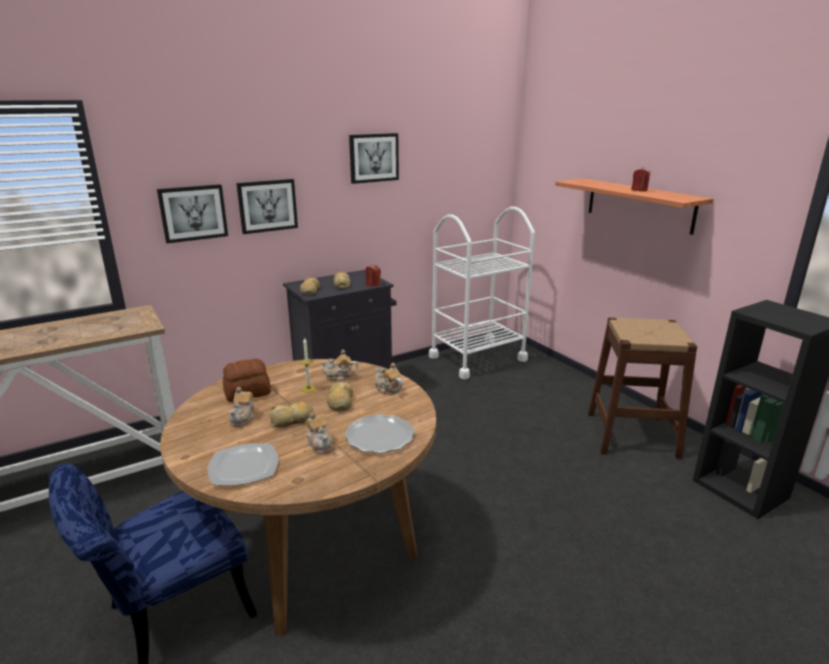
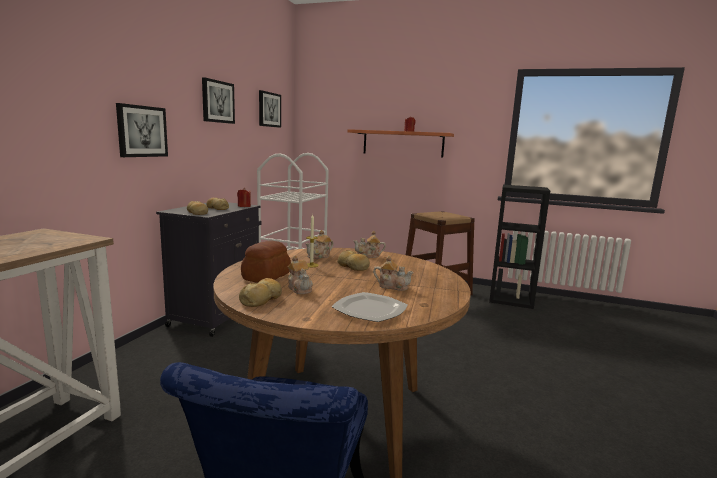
camera: 40 degrees left, 10 degrees down
(193, 213) = (74, 128): picture -> picture (269, 109)
(292, 420) = (342, 281): bread -> bread (262, 299)
(379, 436) = (419, 274): plate -> none

